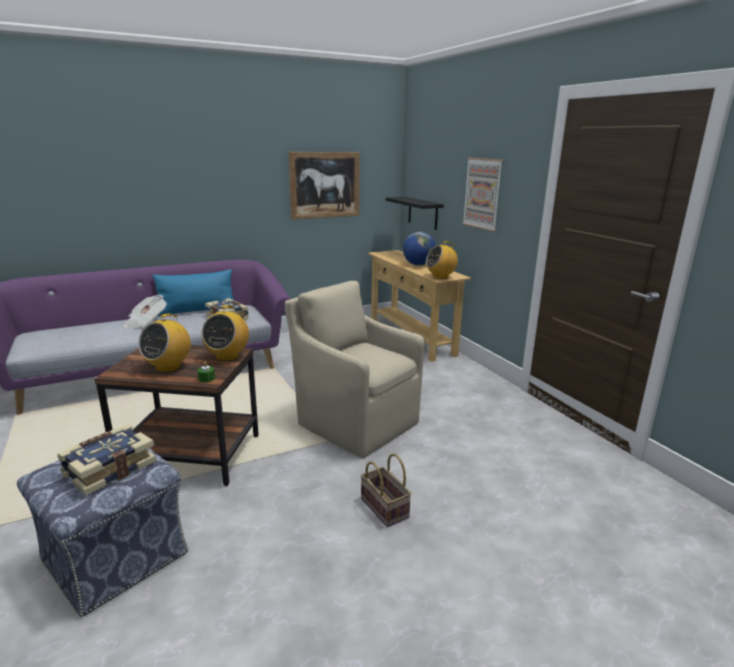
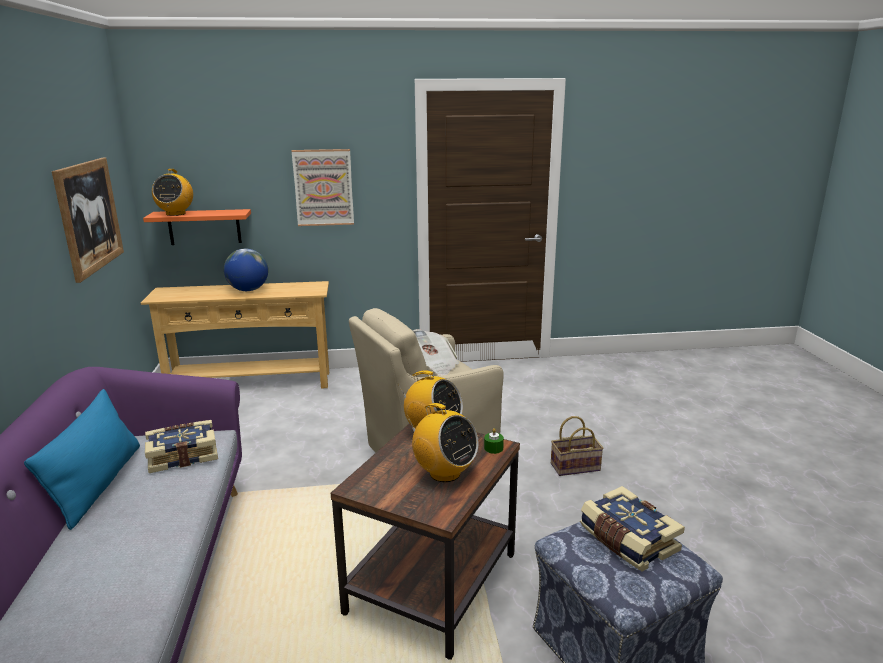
camera: 70 degrees left, 0 degrees up
(146, 322) = (105, 539): newspaper -> newspaper (432, 365)
(422, 213) = (204, 227): black shelf -> orange shelf
(441, 277) = (312, 290): radio -> radio (176, 214)

